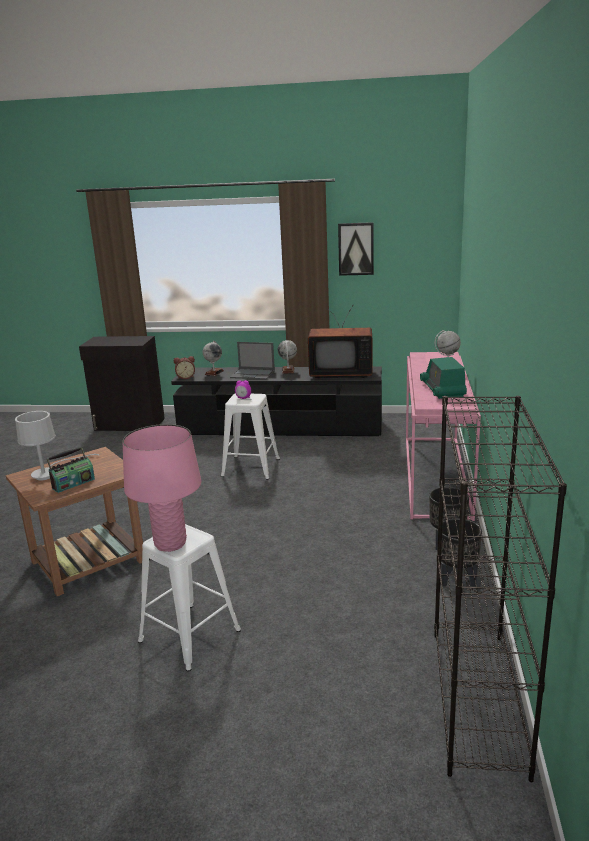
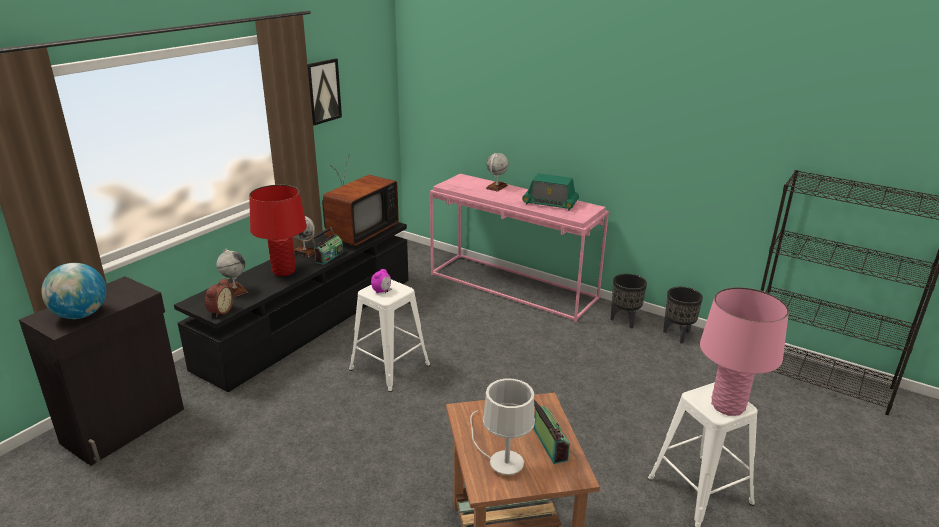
camera: 65 degrees left, 5 degrees up
(105, 342) = (81, 315): none -> globe
(253, 374) = (284, 271): laptop -> red table lamp
(289, 377) = (328, 257): none -> radio

